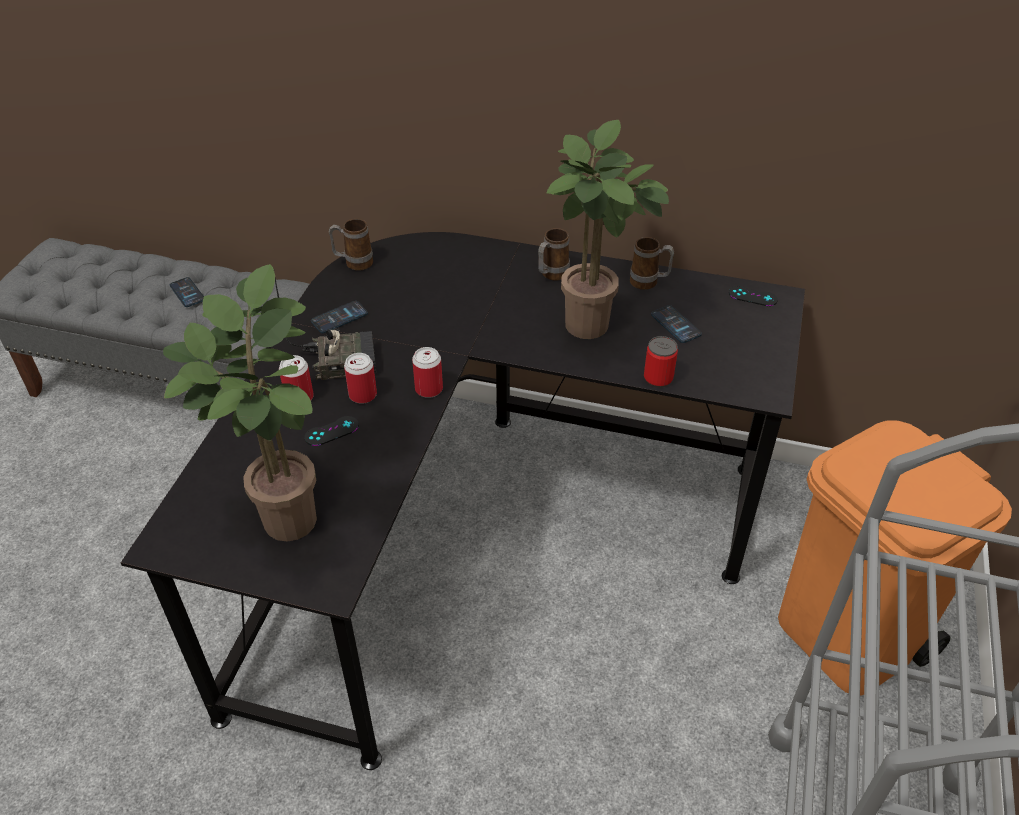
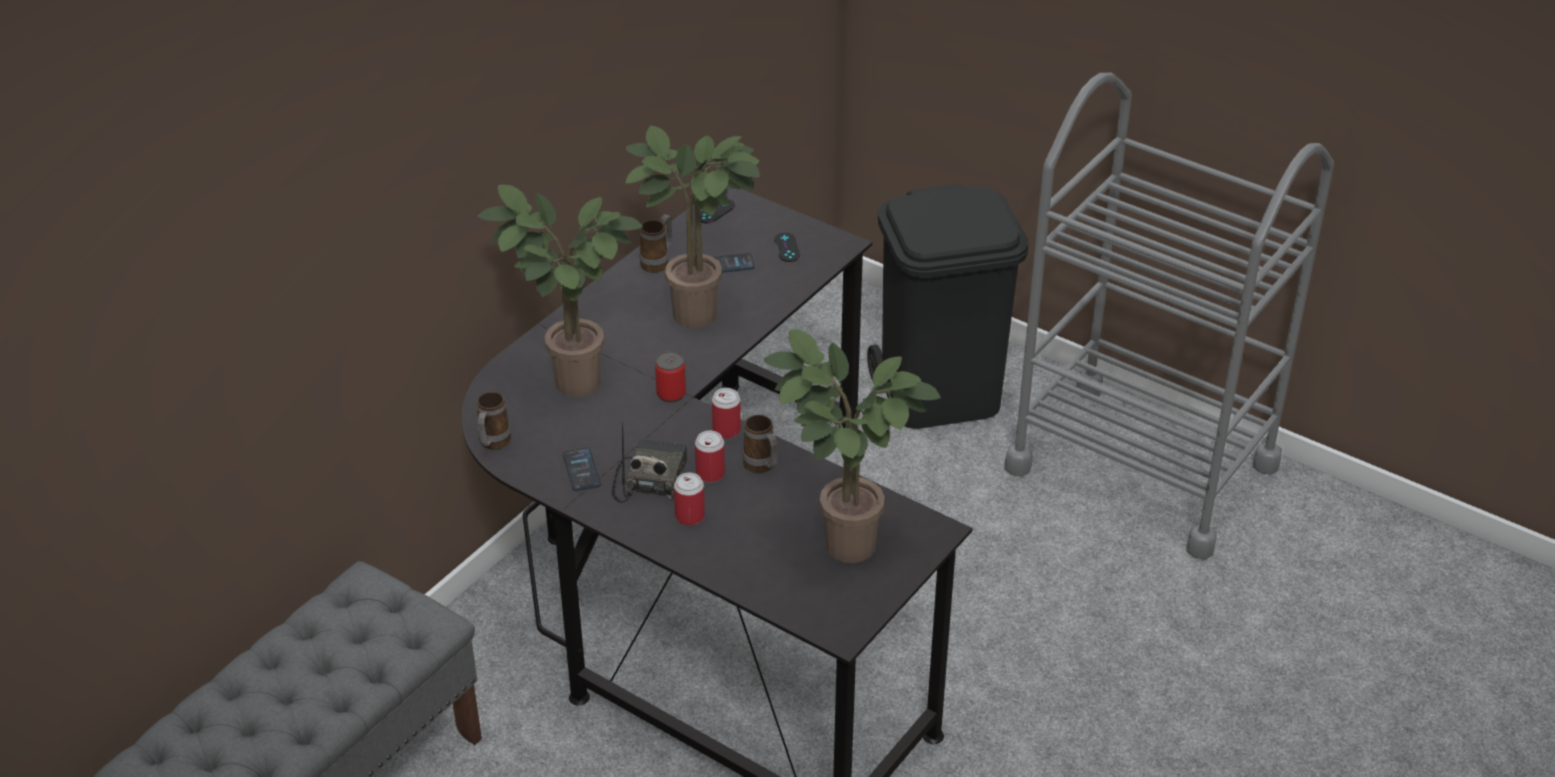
camera: 70 degrees left, 5 degrees down
(187, 293) = (308, 668): phone -> none
(331, 431) = (750, 502): black game controller -> black game controller (787, 247)
(446, 282) = (571, 386): none -> potted plant
(551, 275) = (607, 317): mug -> mug (762, 467)
(658, 378) = (790, 295): can -> can (671, 394)
(848, 636) = (941, 395): orange trash can -> black trash can

